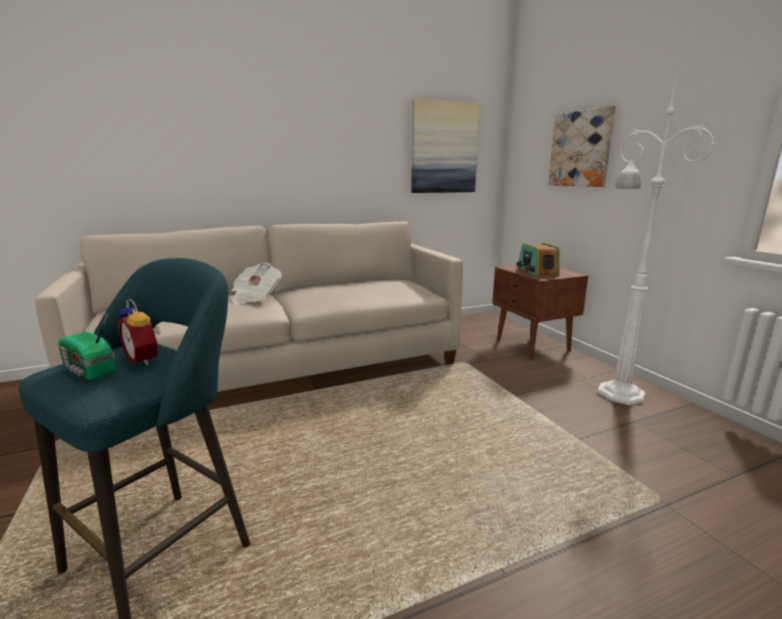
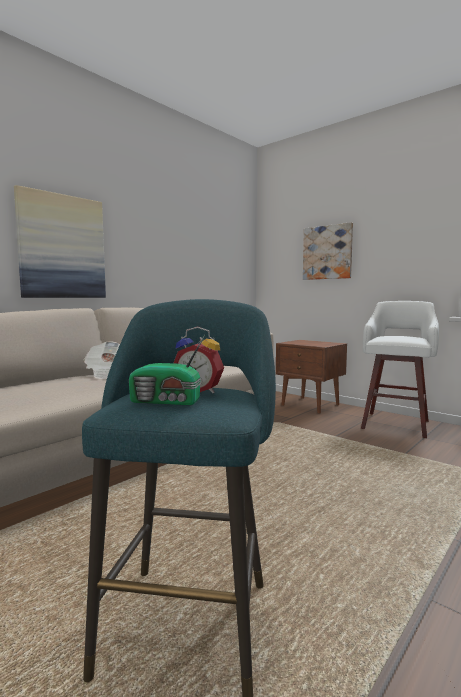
camera: 25 degrees left, 10 degrees down
(444, 148) = (218, 250): picture -> picture (62, 247)
(537, 271) = (311, 343): radio -> none
(618, 393) = (396, 423): white floor lamp -> white stool

